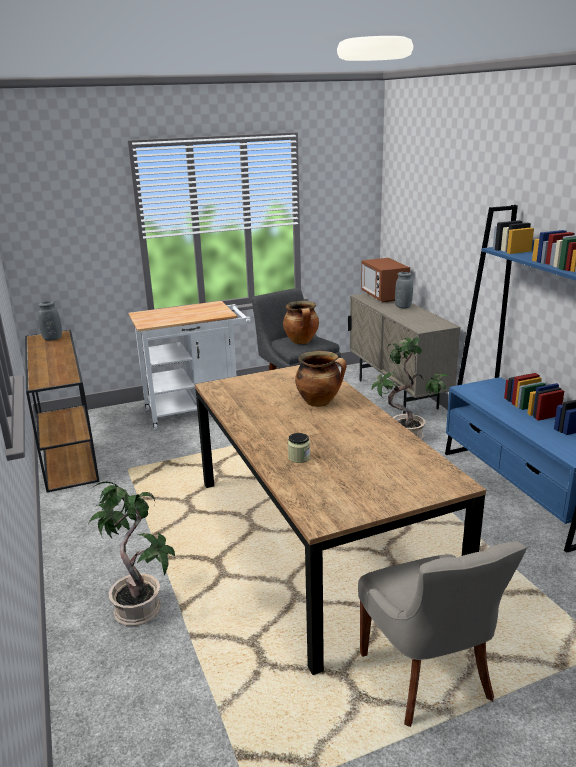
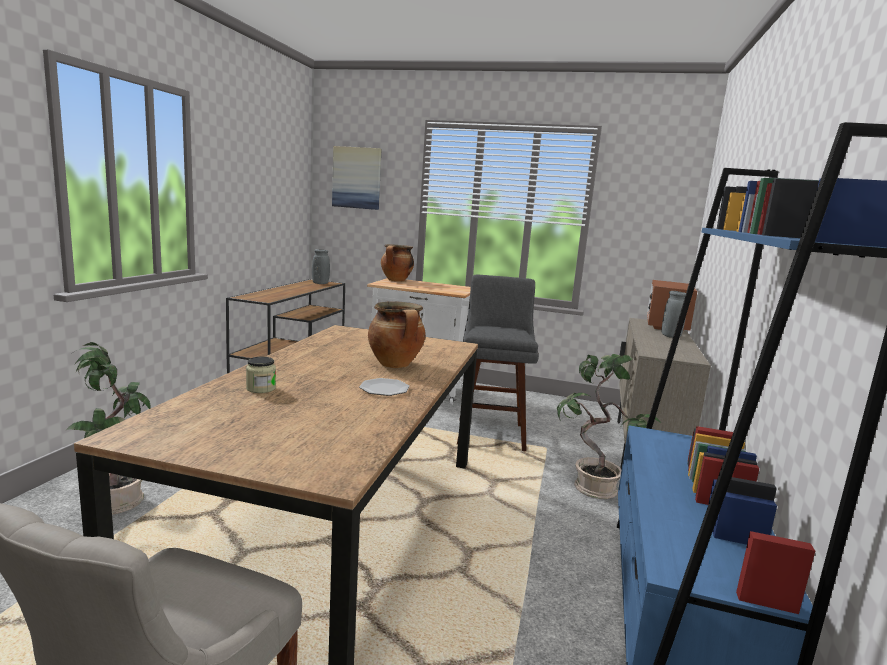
camera: 35 degrees right, 10 degrees down
(57, 212) = (357, 178): none -> picture
(302, 342) = (500, 331): cooking pot -> cooking pot (396, 280)
(357, 424) = (384, 389): none -> plate

